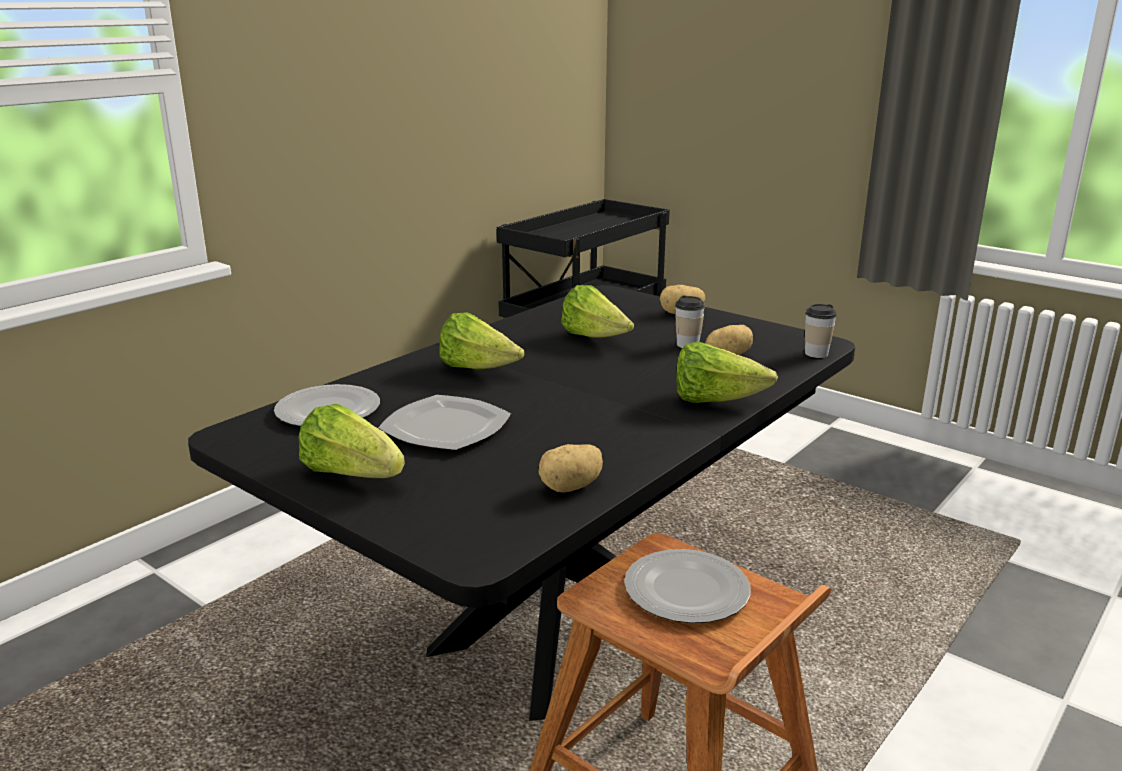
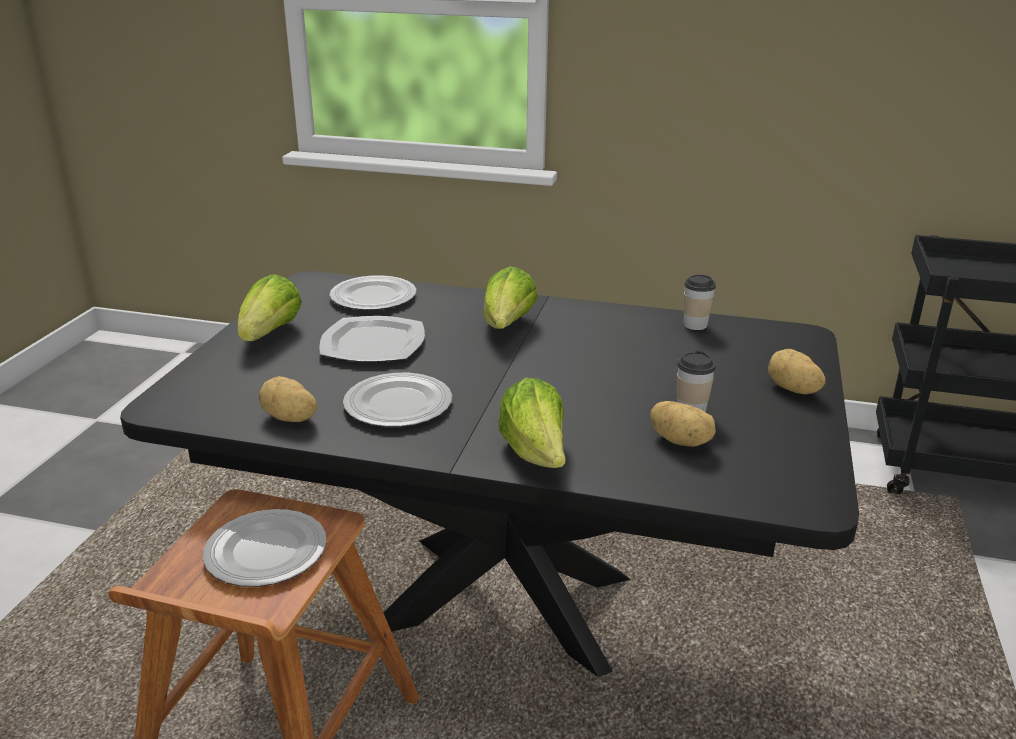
camera: 65 degrees right, 5 degrees up
(589, 435) = (399, 405): none -> plate
(595, 338) = (648, 358): lettuce -> none
(816, 353) = (765, 502): cup -> cup (695, 325)

